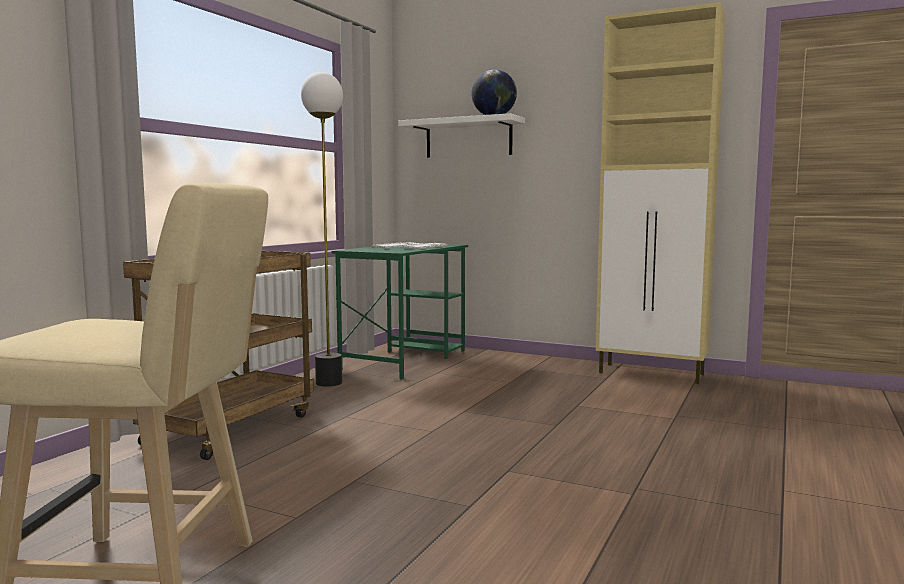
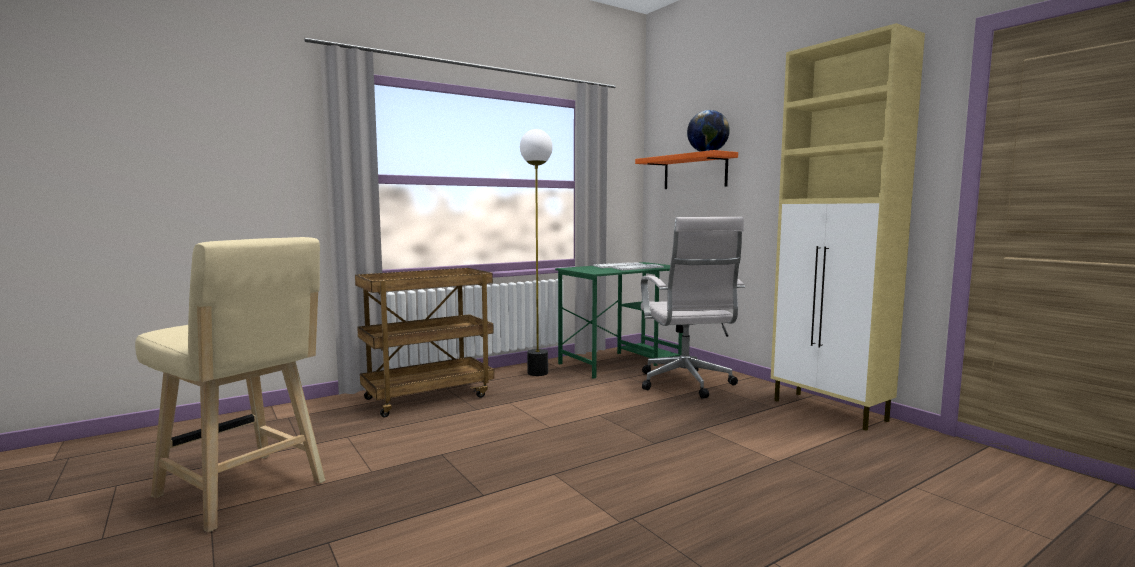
camera: 30 degrees right, 0 degrees up
(468, 138) = (694, 172): white shelf -> orange shelf
(503, 371) = (686, 384): none -> white office chair

